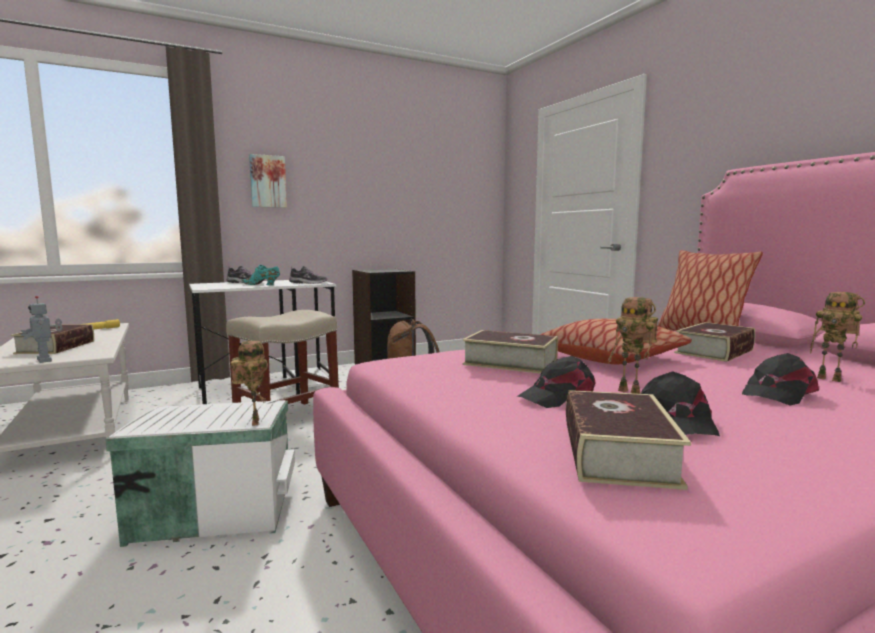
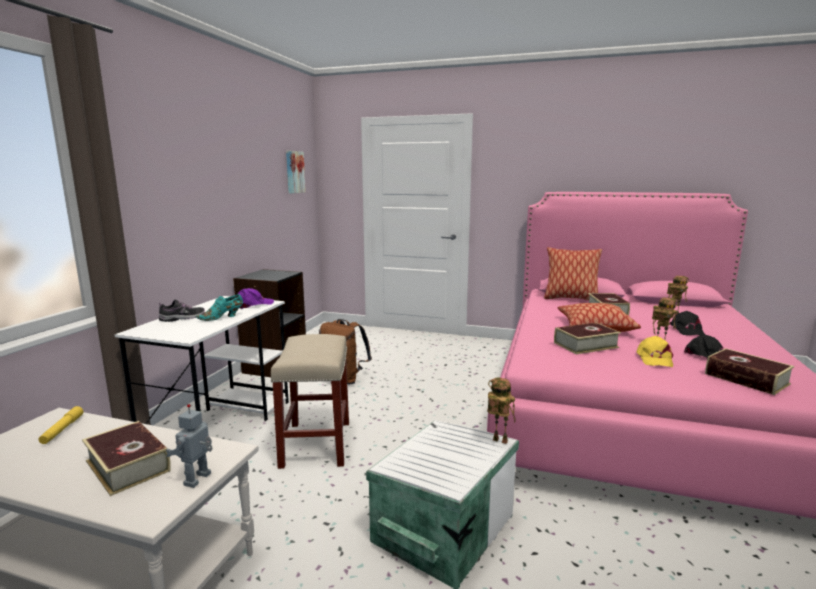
camera: 45 degrees left, 5 degrees up
(46, 360) = (198, 480): toy robot -> toy robot turned 105 degrees clockwise
(268, 181) = (156, 191): picture -> picture (294, 172)
(308, 283) = (253, 305): shoe -> purple cap
(558, 396) = (654, 359): black cap -> yellow cap

